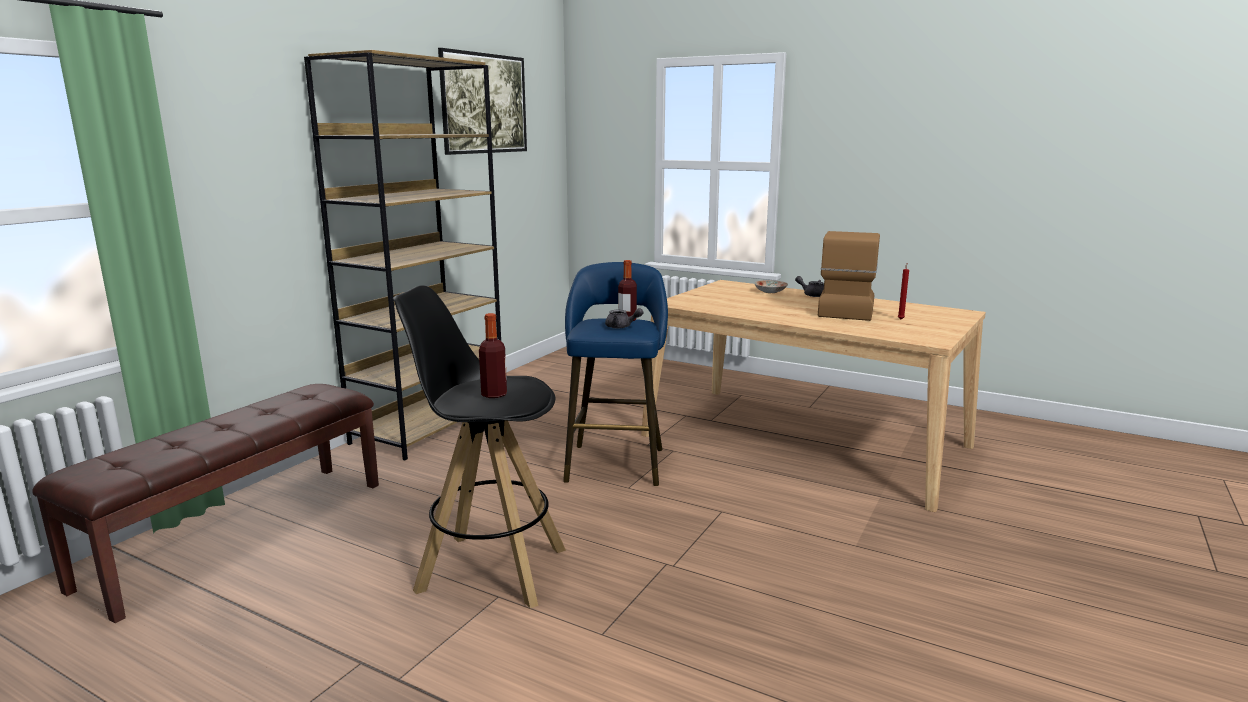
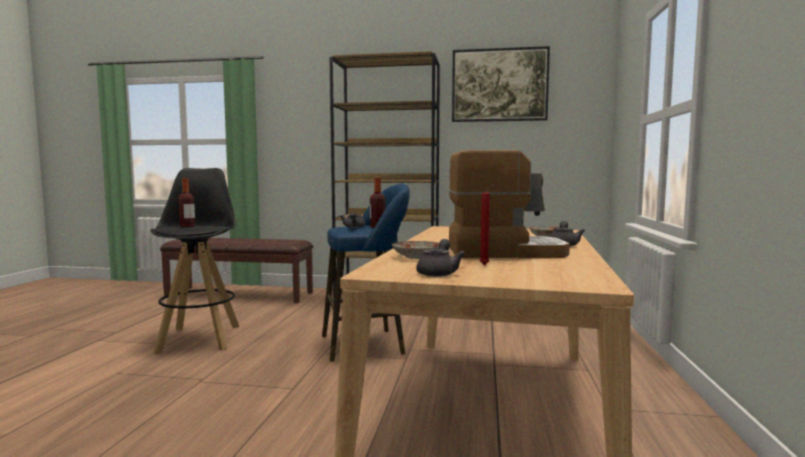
camera: 70 degrees right, 10 degrees down
(863, 327) = (417, 257): none -> plate
(930, 330) = (439, 273): none -> grey teapot

